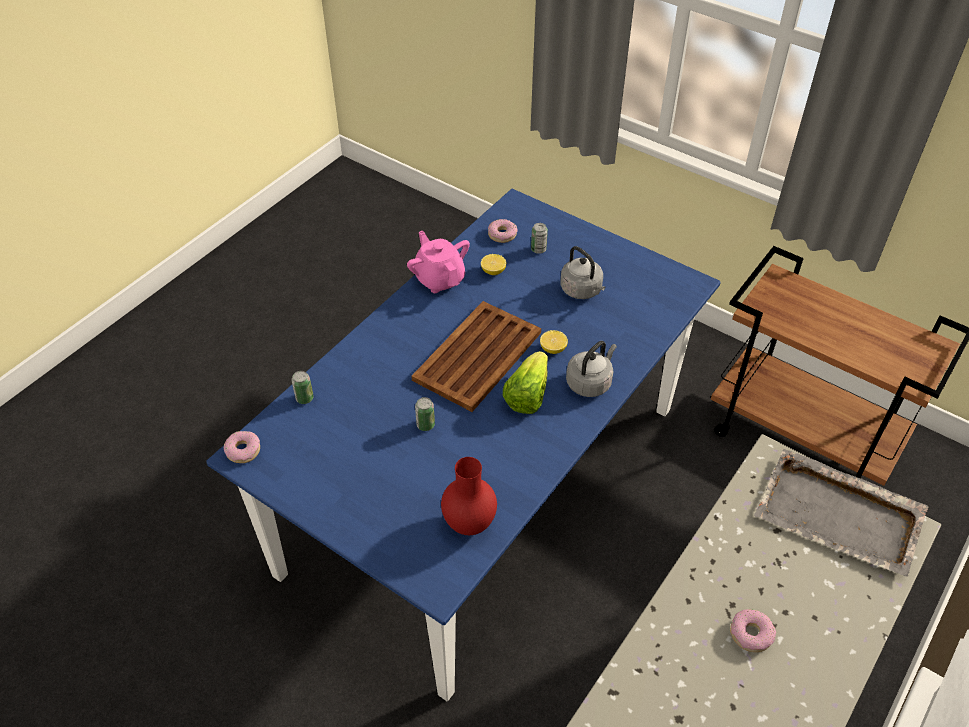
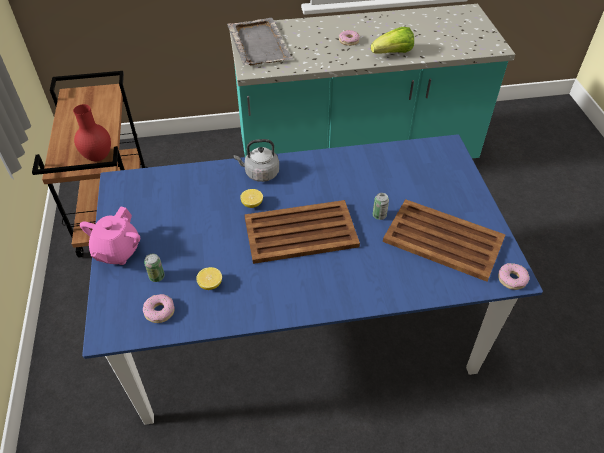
camera: 135 degrees left, 0 degrees up
(304, 398) = (442, 286): can -> none
(338, 444) = (444, 240): none -> brown tray
(439, 279) = (253, 309): pink teapot -> pink teapot (117, 252)
(468, 525) = (408, 157): red vase -> red vase (99, 157)
(527, 395) = (302, 191): lettuce -> lettuce (393, 53)
(582, 290) = (180, 225): grey kettle -> none

